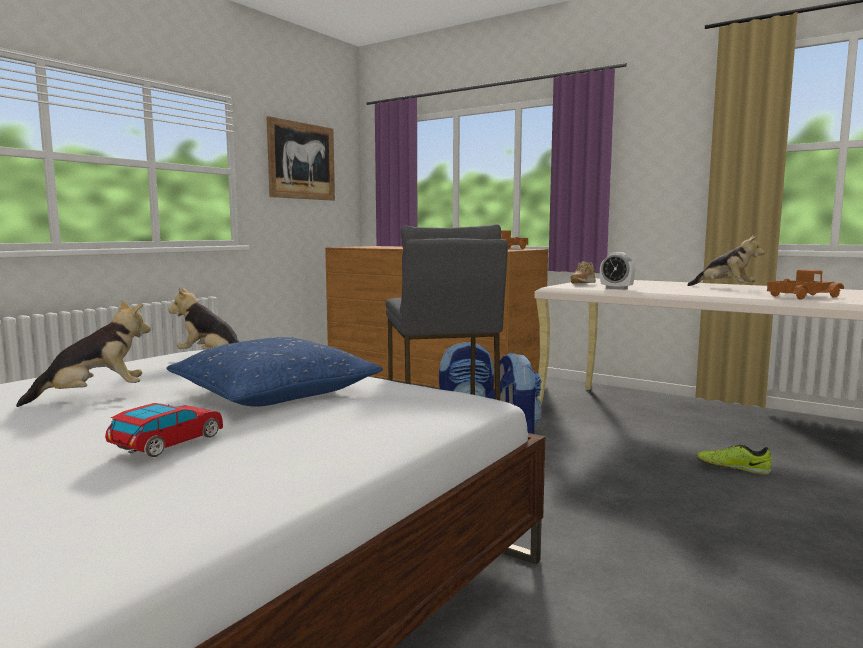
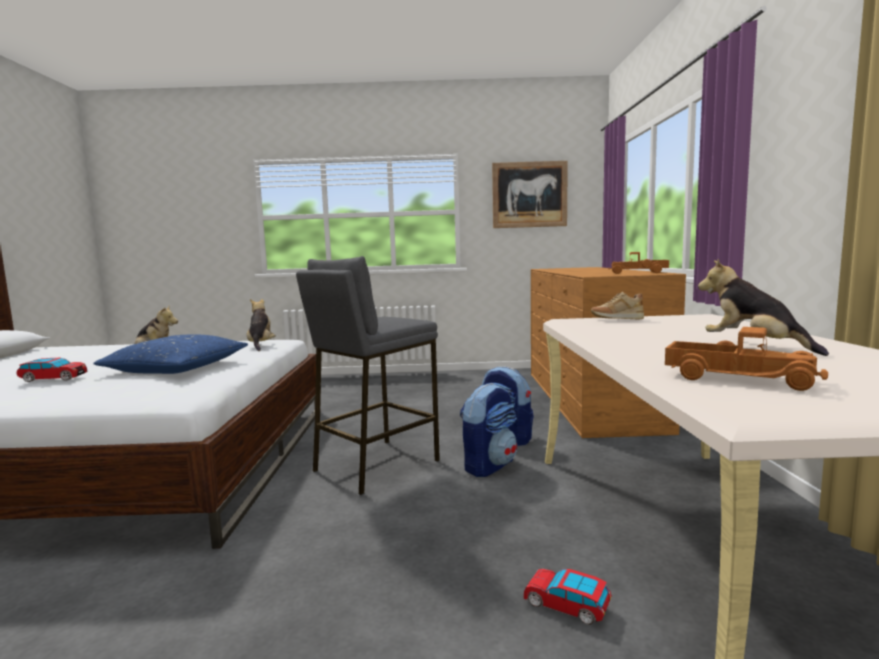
camera: 55 degrees right, 0 degrees up
(616, 288) = (598, 329): alarm clock -> none
(724, 288) = (754, 346): plush toy -> plush toy turned 135 degrees clockwise
(732, 468) = (567, 605): shoe -> toy car

